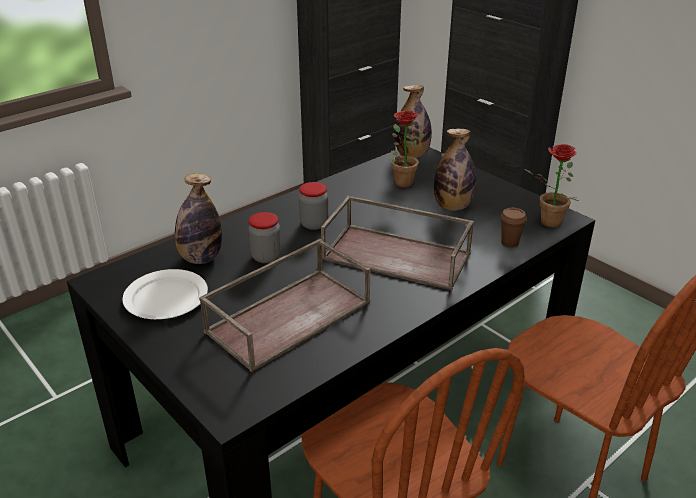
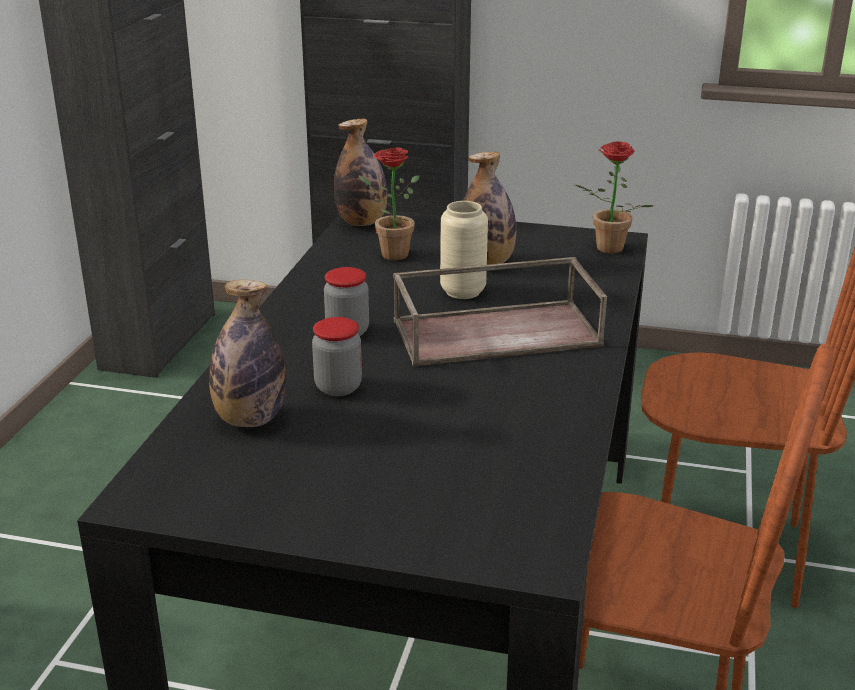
camera: 35 degrees left, 5 degrees down
(166, 298) = (271, 481): white plate -> none
(289, 315) = (462, 438): brown tray -> none
(412, 221) = (463, 292): none -> beige vase
(509, 243) = (597, 280): brown cup -> none

